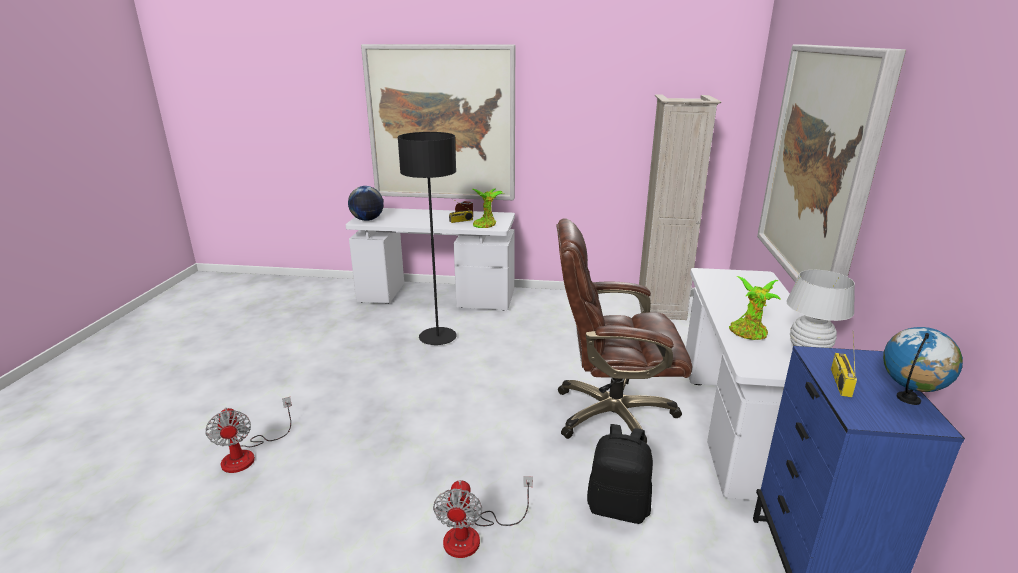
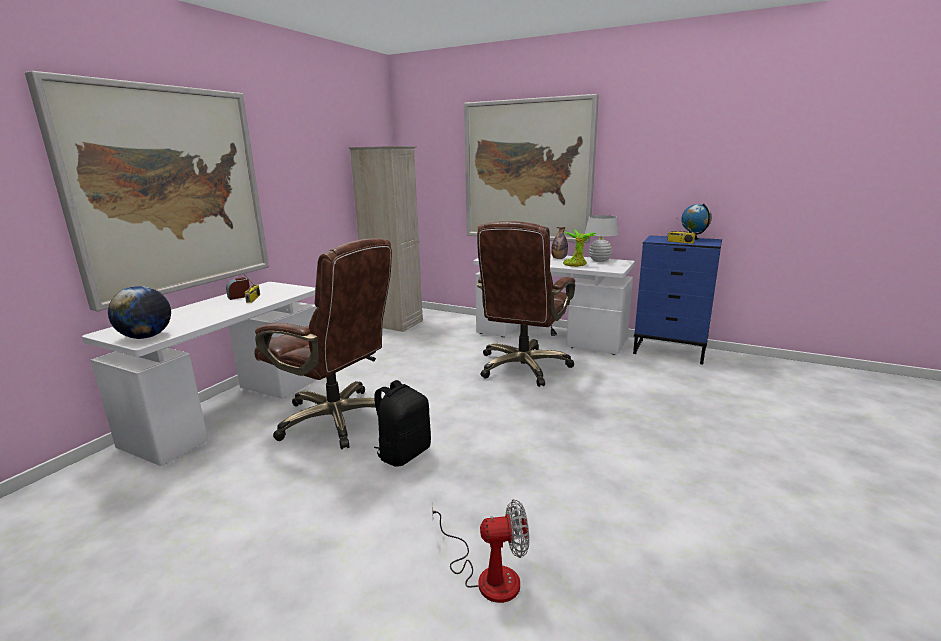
camera: 70 degrees left, 5 degrees down
(437, 338) = (336, 419): black floor lamp -> brown office chair
(474, 536) = (641, 437): fan -> none
(486, 224) = (286, 292): potted plant -> none
(618, 507) = (618, 384): black backpack -> black backpack (404, 453)
(776, 317) = (559, 258): none -> bottle

